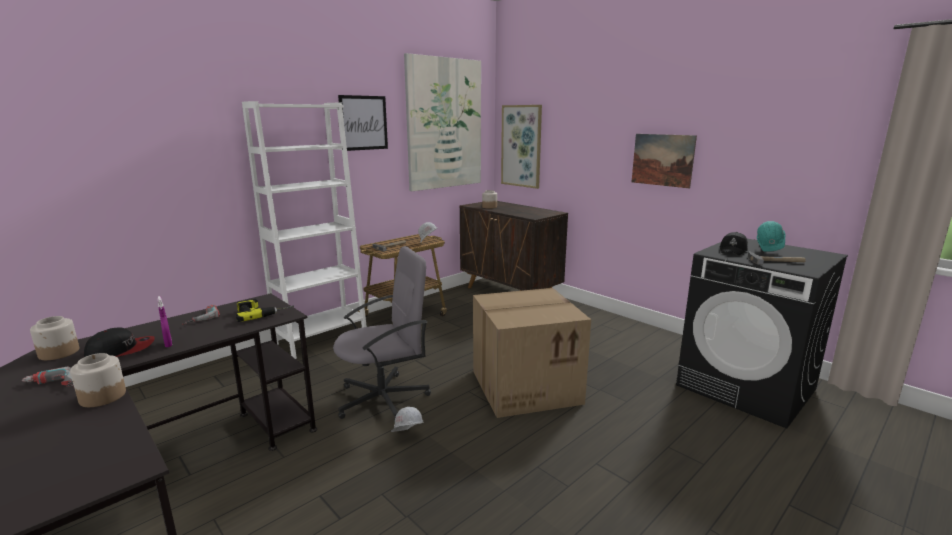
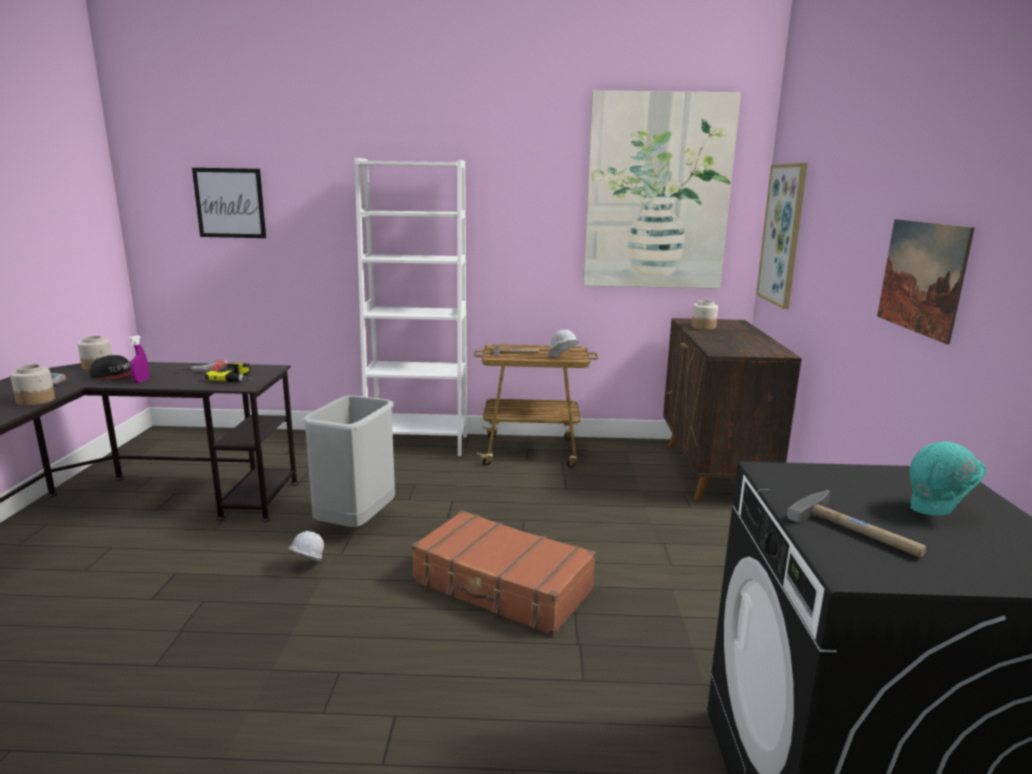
camera: 45 degrees right, 0 degrees up
(363, 123) = (518, 187): picture -> picture (230, 203)
(384, 399) = (357, 523): grey office chair -> grey trash can
(526, 386) = (502, 586): cardboard box -> brown suitcase
(733, 250) = (840, 484): black cap -> none

